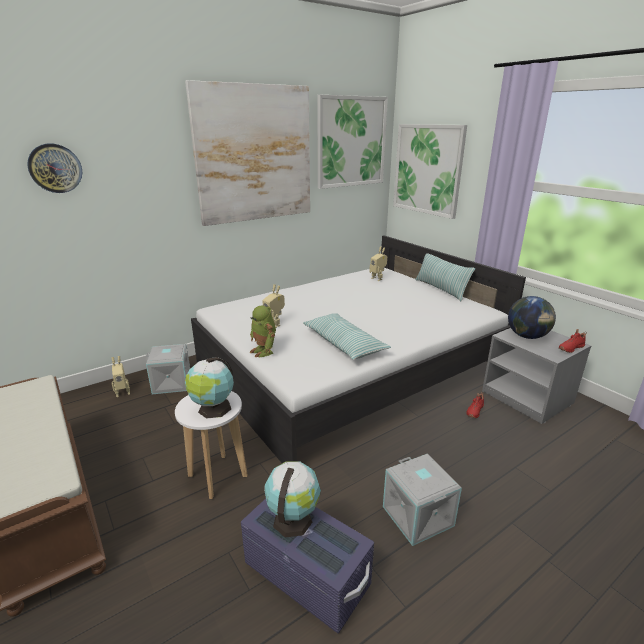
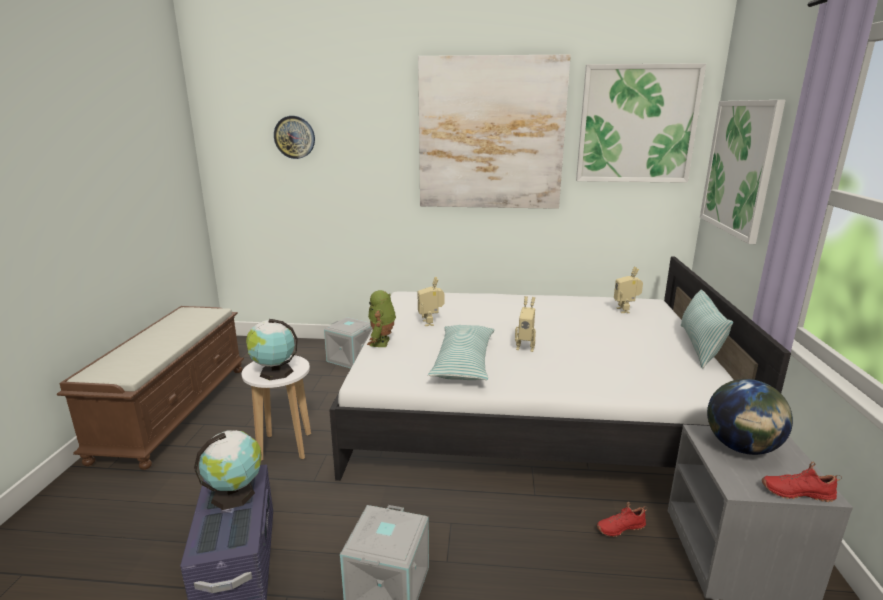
camera: 40 degrees right, 5 degrees down
(123, 392) = (310, 352): toy robot -> toy robot (525, 347)

